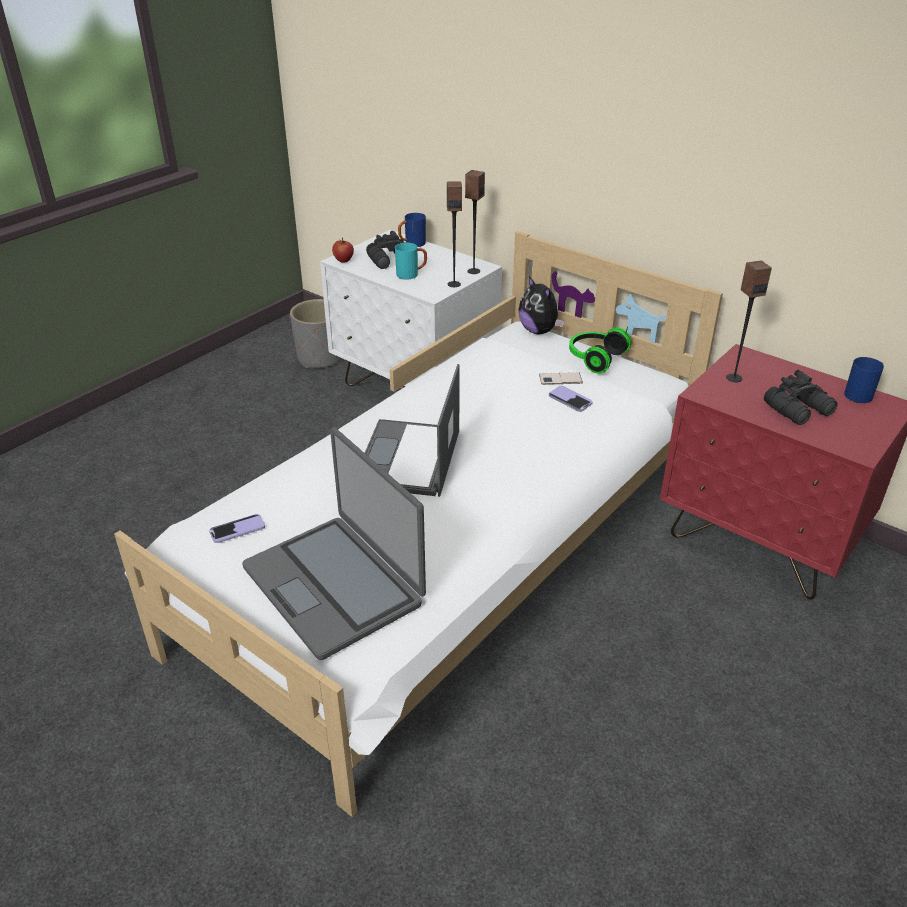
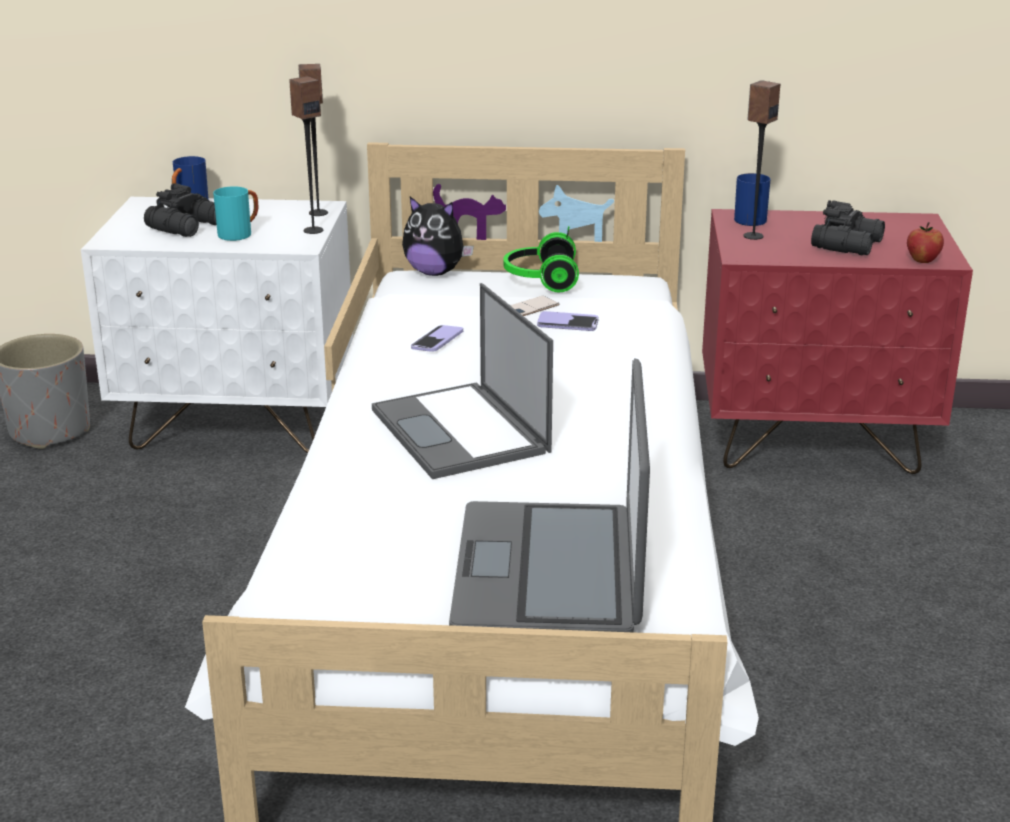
camera: 35 degrees left, 10 degrees down
(237, 530) = (345, 571): phone -> phone (437, 340)
(334, 585) = (551, 573): laptop -> laptop turned 75 degrees clockwise
(343, 260) = (117, 240): apple -> apple (922, 260)
(861, 394) = (883, 219): blue mug -> blue mug (751, 219)

